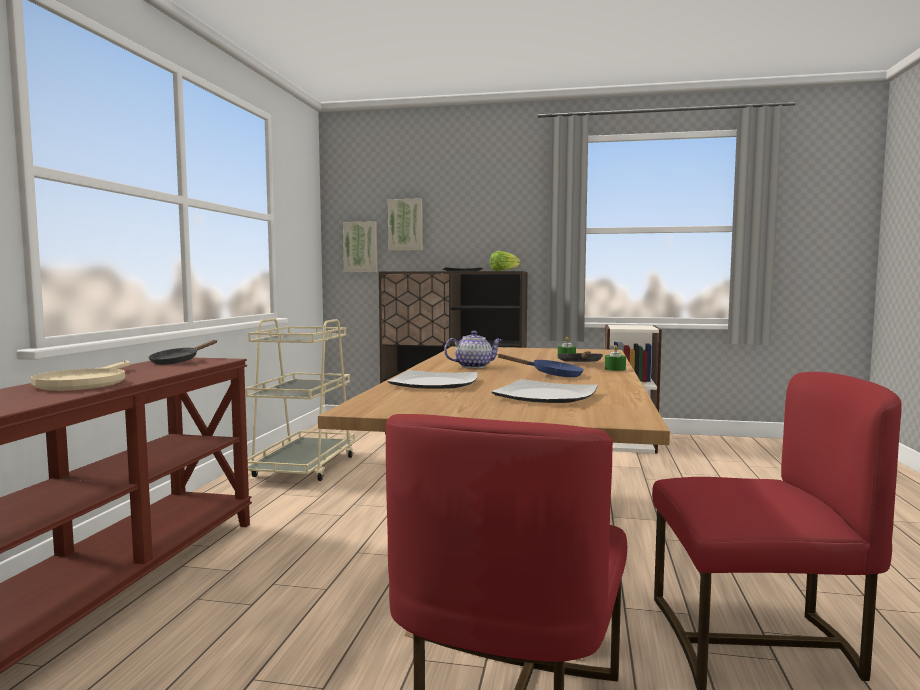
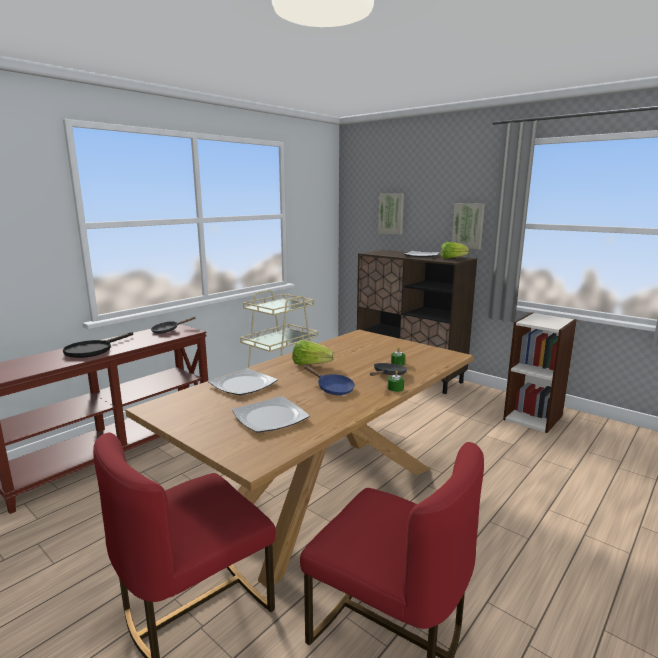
camera: 30 degrees right, 10 degrees up
(85, 382) = (93, 350): beige frying pan -> black frying pan
(361, 247) = (362, 228): picture -> picture (468, 225)
(473, 366) = (311, 364): teapot -> lettuce

